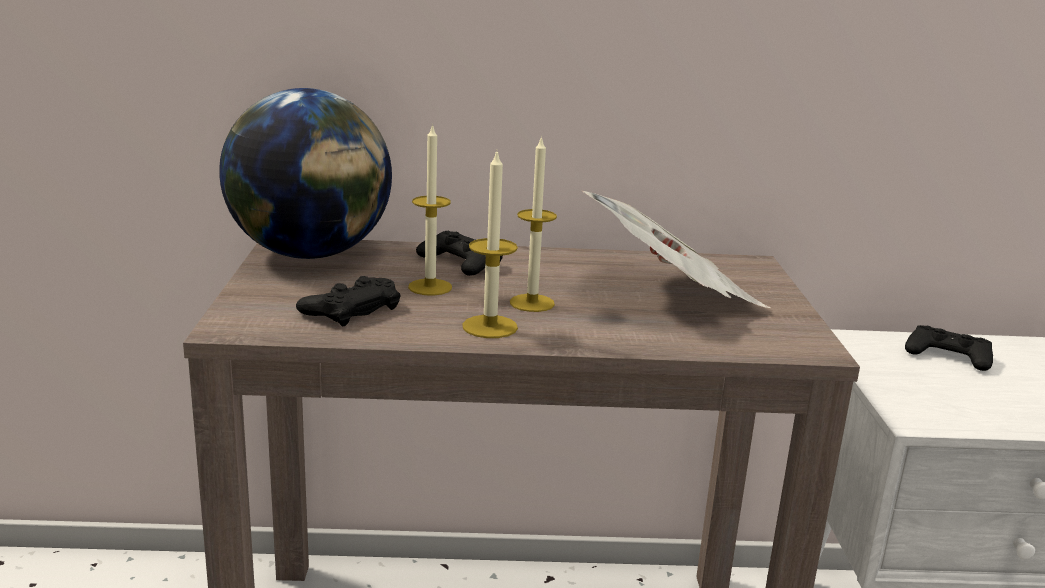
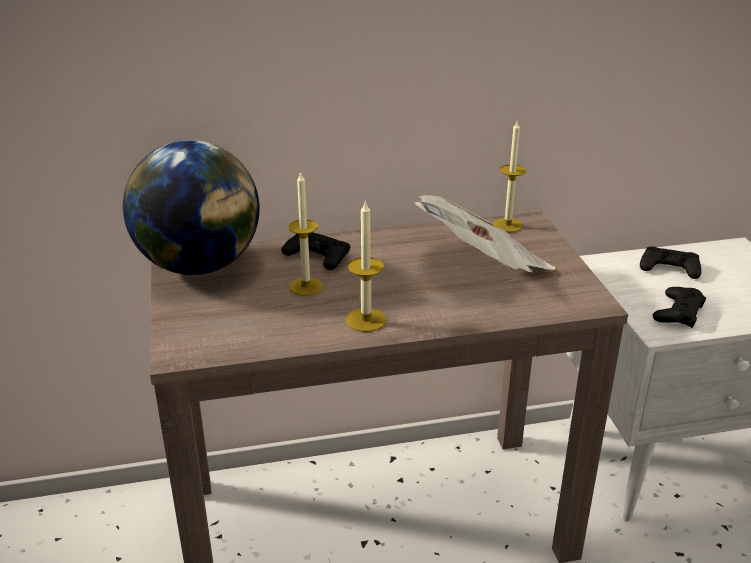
camera: 10 degrees left, 10 degrees up
(351, 310) = (258, 320): black game controller -> black game controller (678, 312)
(532, 303) = (386, 290): candle -> candle (507, 225)

